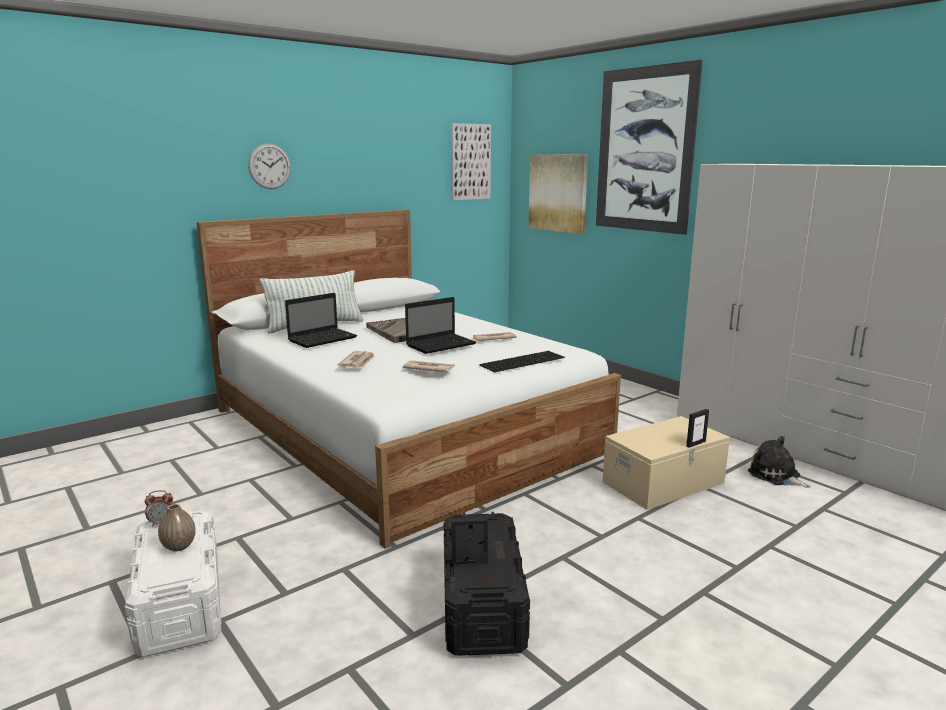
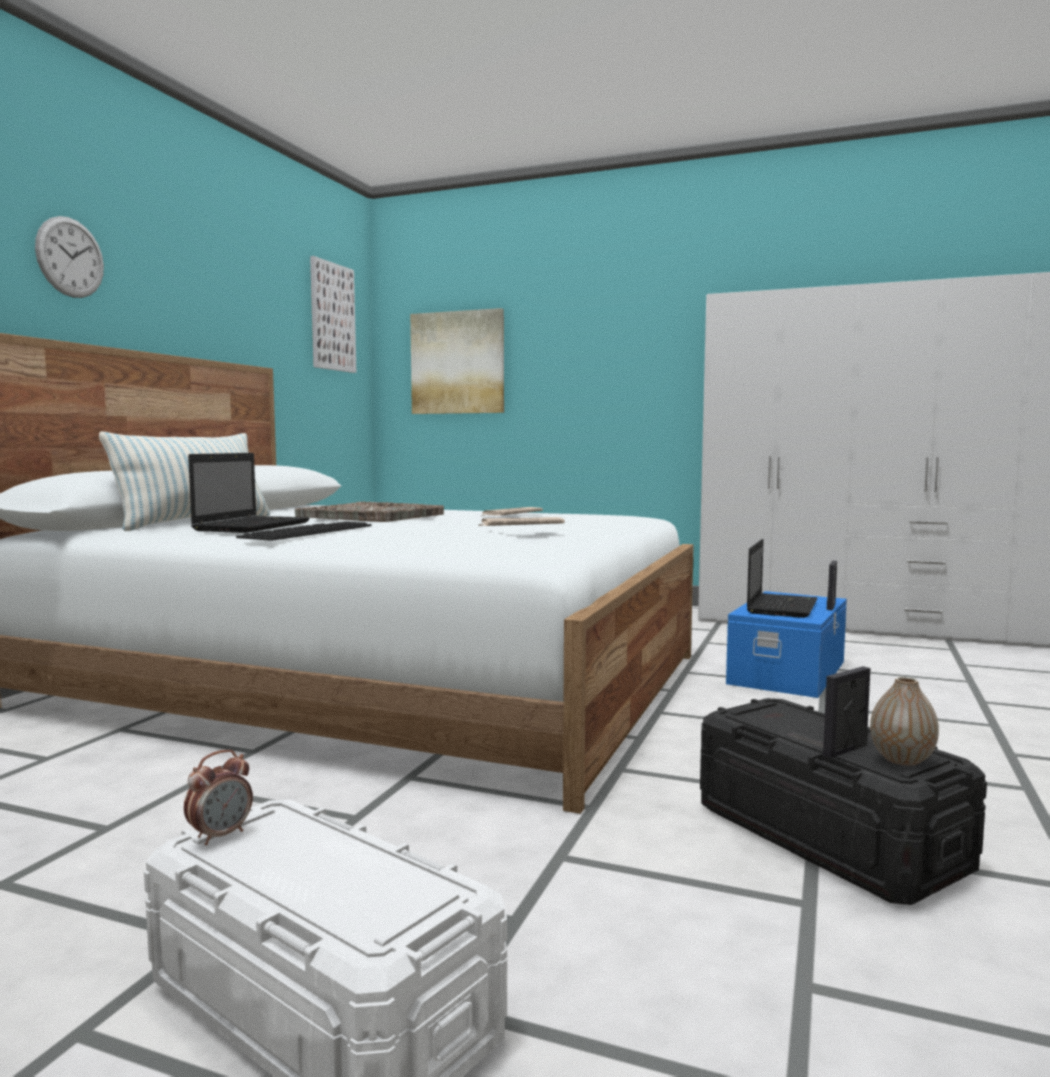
camera: 30 degrees left, 10 degrees down
(179, 546) = (328, 860): vase -> vase (902, 759)
(358, 362) = (386, 532): newspaper -> none
(441, 344) = (460, 519): laptop -> laptop (781, 607)
(522, 361) = (607, 521): keyboard -> keyboard (307, 531)
(644, 150) = (590, 299): picture -> none
(664, 483) = (789, 672): beige storage box -> blue storage box
(776, 476) = (875, 648): plush toy -> none

